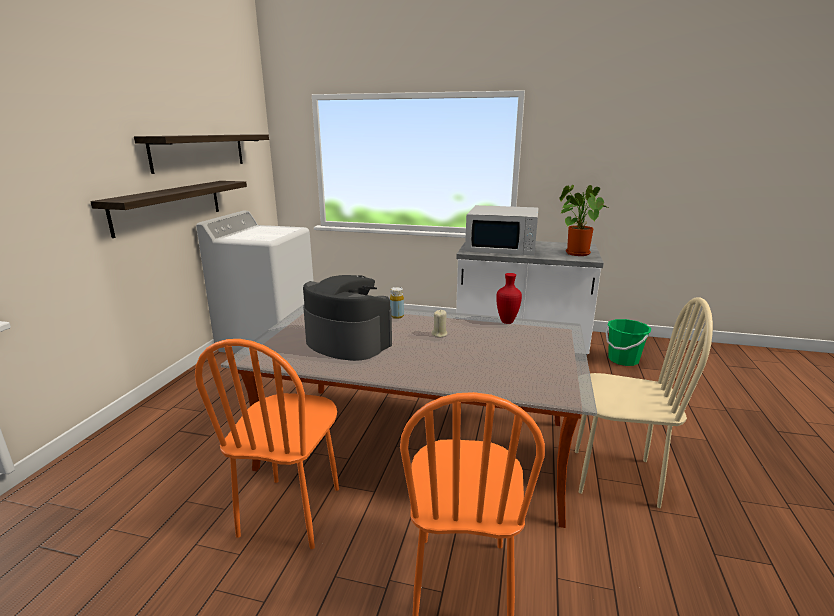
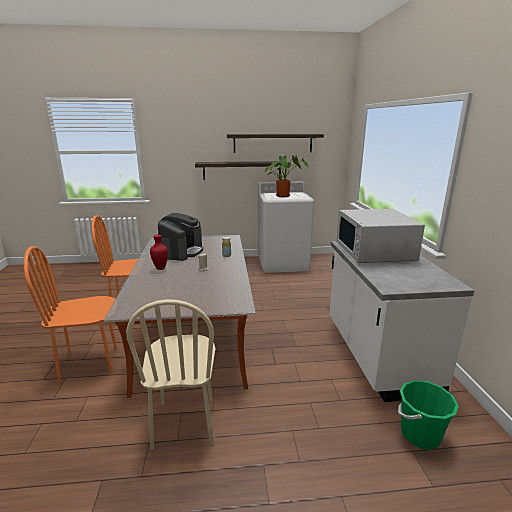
camera: 70 degrees right, 0 degrees up
(507, 321) = (239, 285): red vase -> red vase (161, 268)
(575, 253) = (404, 280): potted plant -> potted plant (284, 196)

